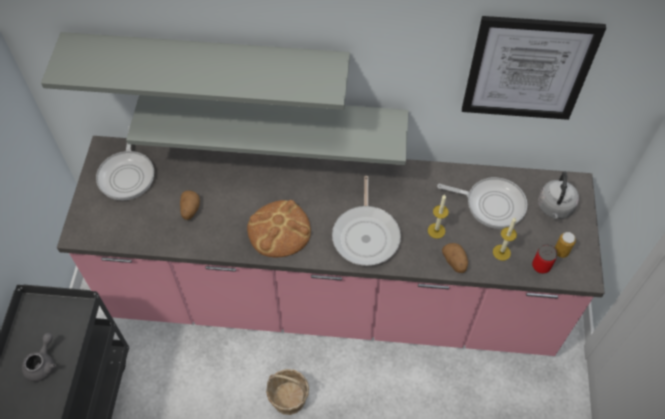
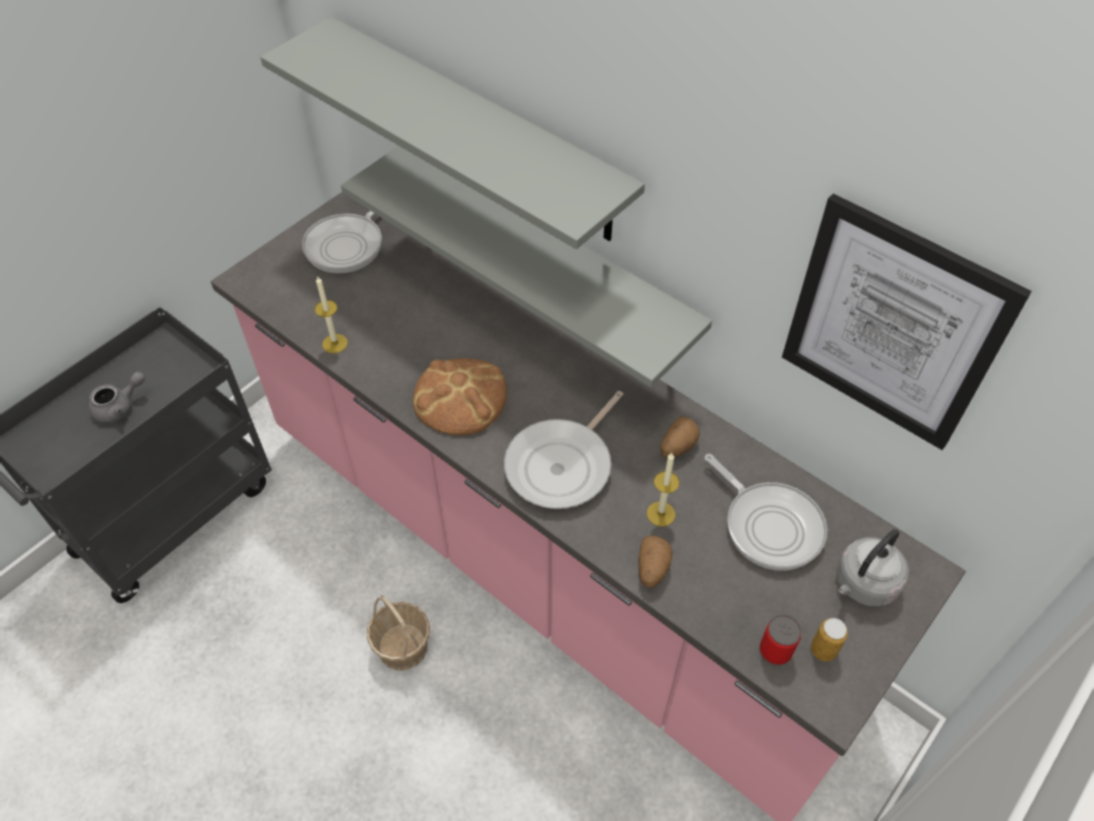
camera: 35 degrees right, 5 degrees down
(190, 210) = (380, 318): potato -> potato (677, 446)
(501, 252) = (730, 596): candle -> candle (335, 343)

